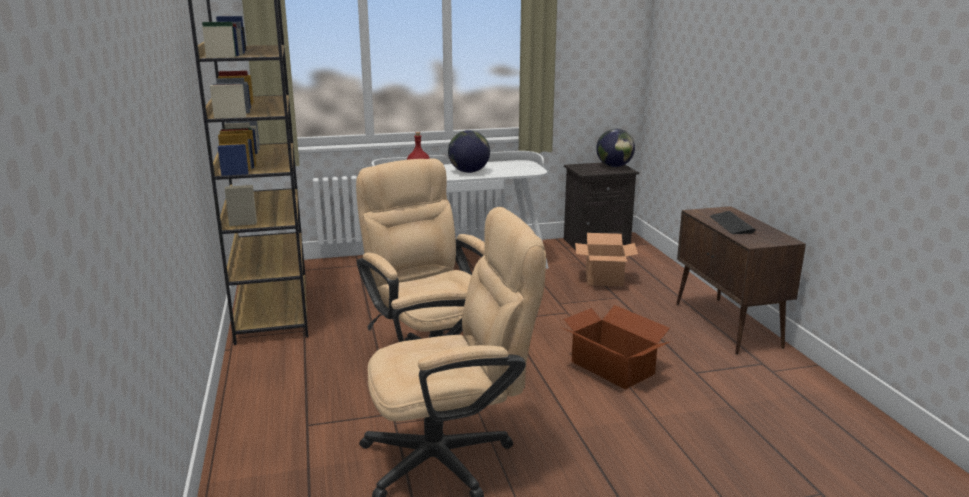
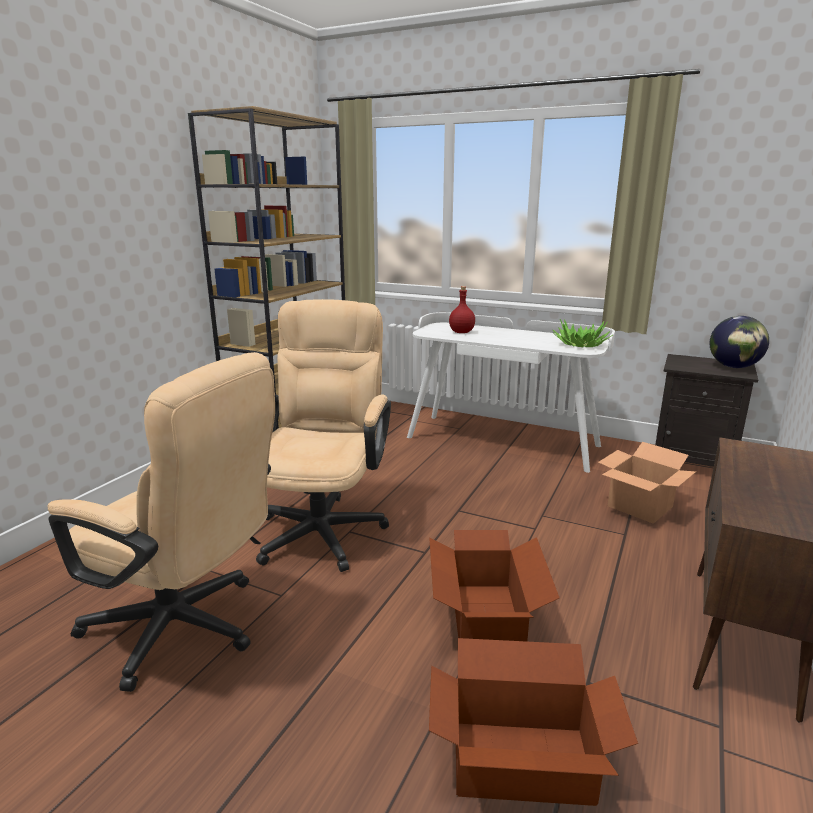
camera: 40 degrees right, 0 degrees up
(469, 172) = (514, 338): globe -> none
(521, 167) = (580, 344): none -> potted plant
(715, 415) = (523, 763): none -> cardboard box
(731, 224) = (765, 478): keyboard -> none

